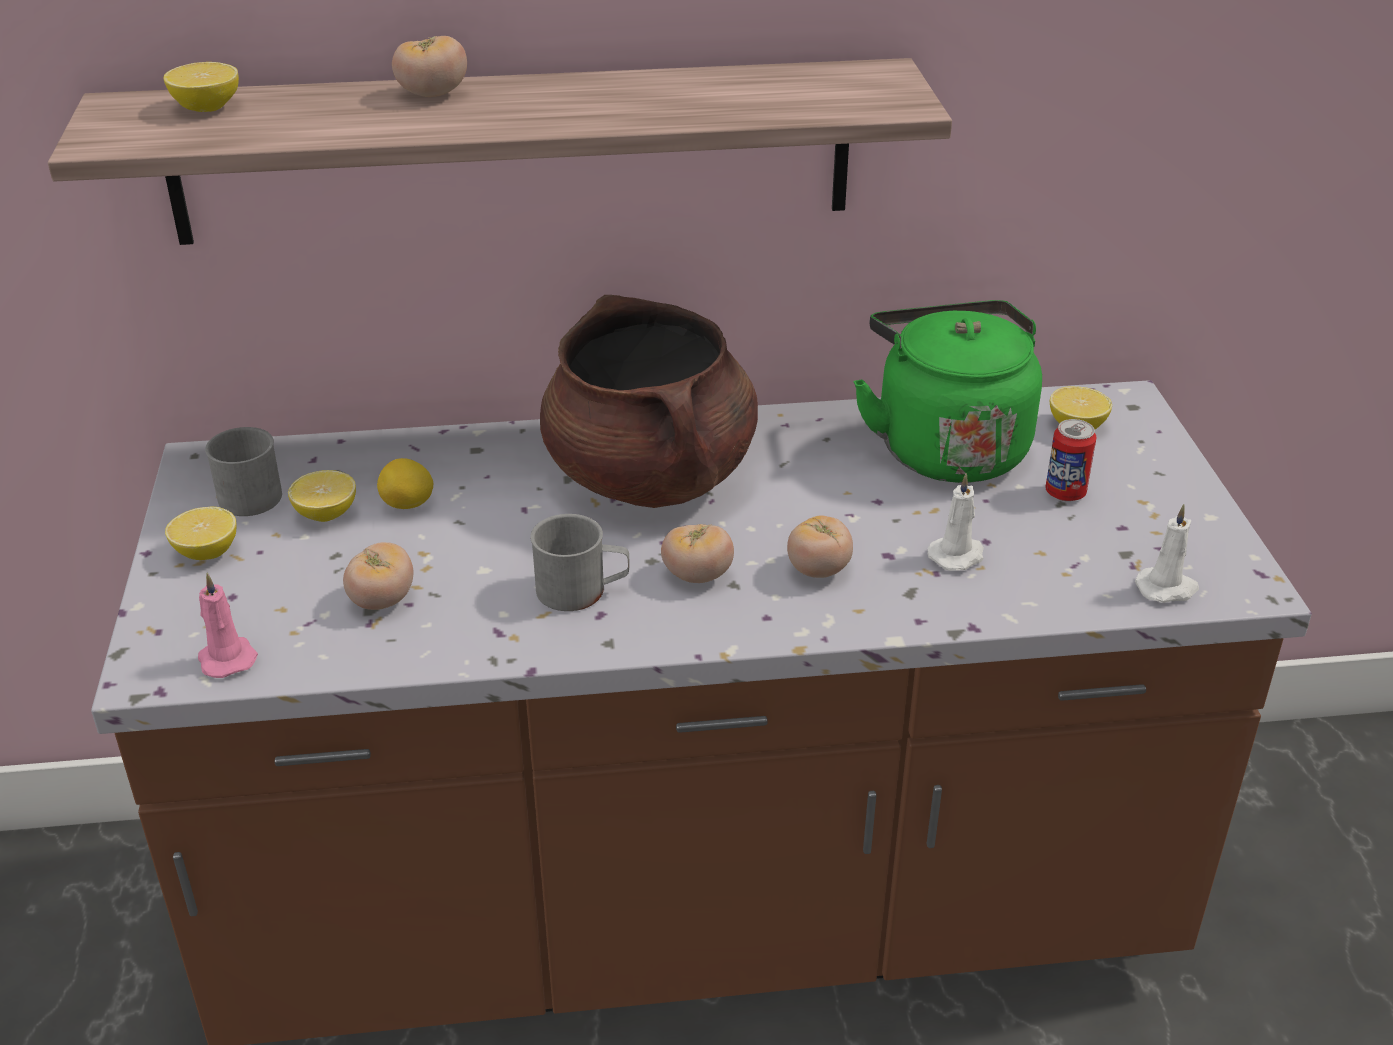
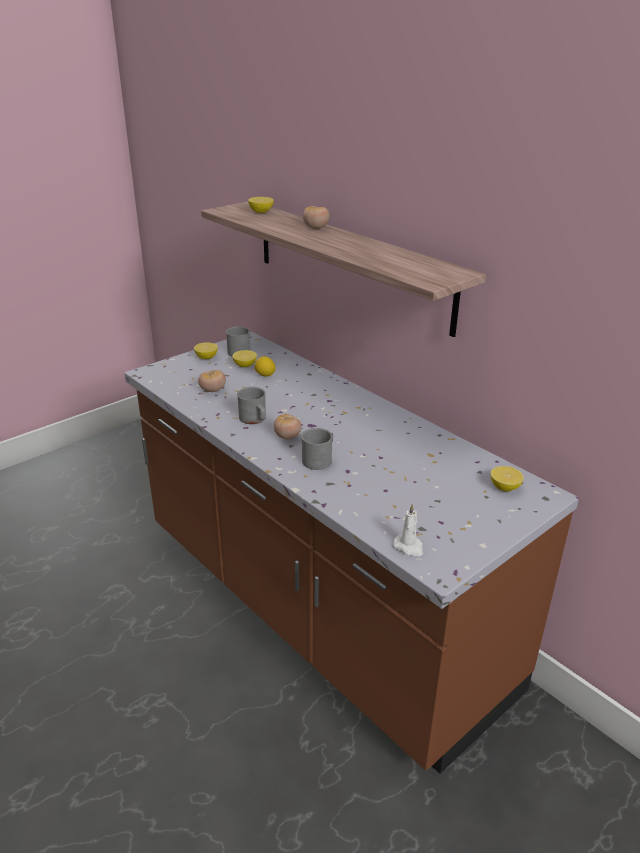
camera: 55 degrees right, 5 degrees down
(226, 658) = (162, 379): pink candle -> none
(651, 477) = (334, 408): brown cooking pot -> none
(818, 570) = (319, 459): tomato -> grey mug
(946, 446) = (441, 460): green kettle -> none
(957, 555) = (367, 486): white candle -> none
(1065, 493) = (447, 499): can -> none

